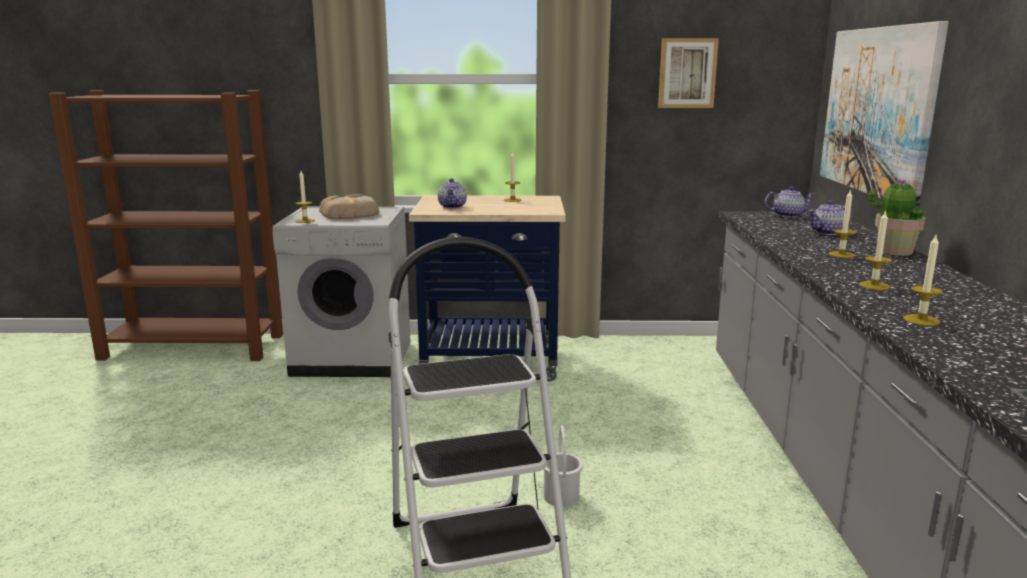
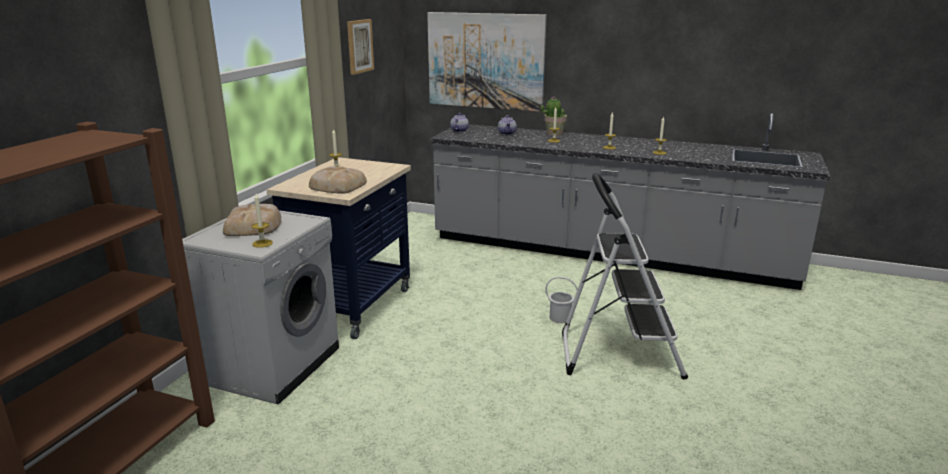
camera: 70 degrees left, 5 degrees up
(452, 206) = (337, 185): teapot -> bread

